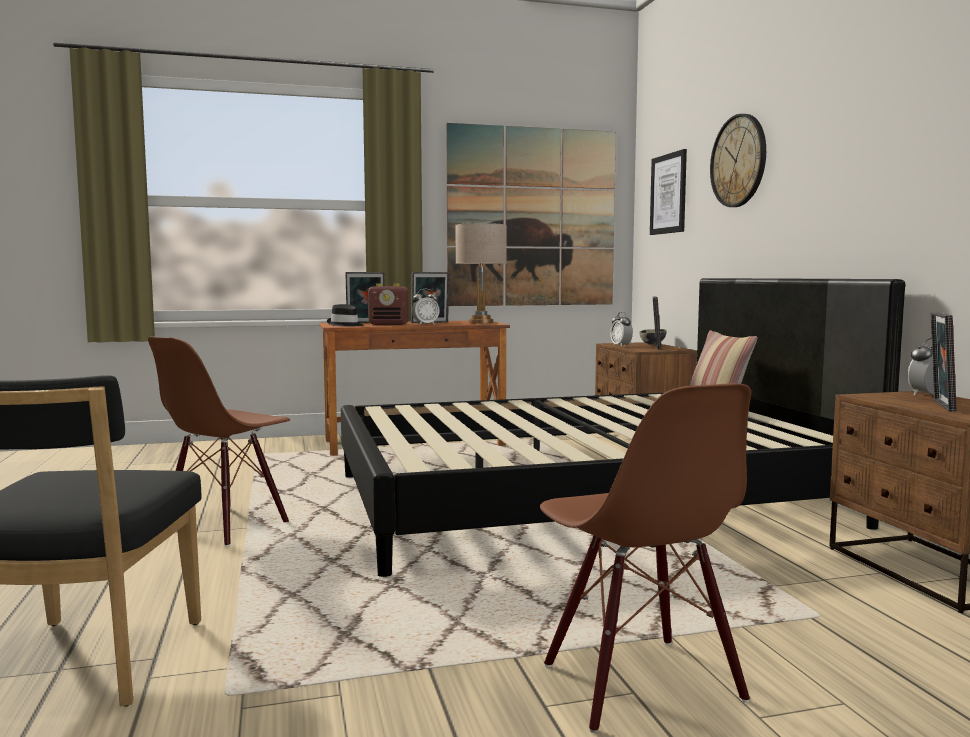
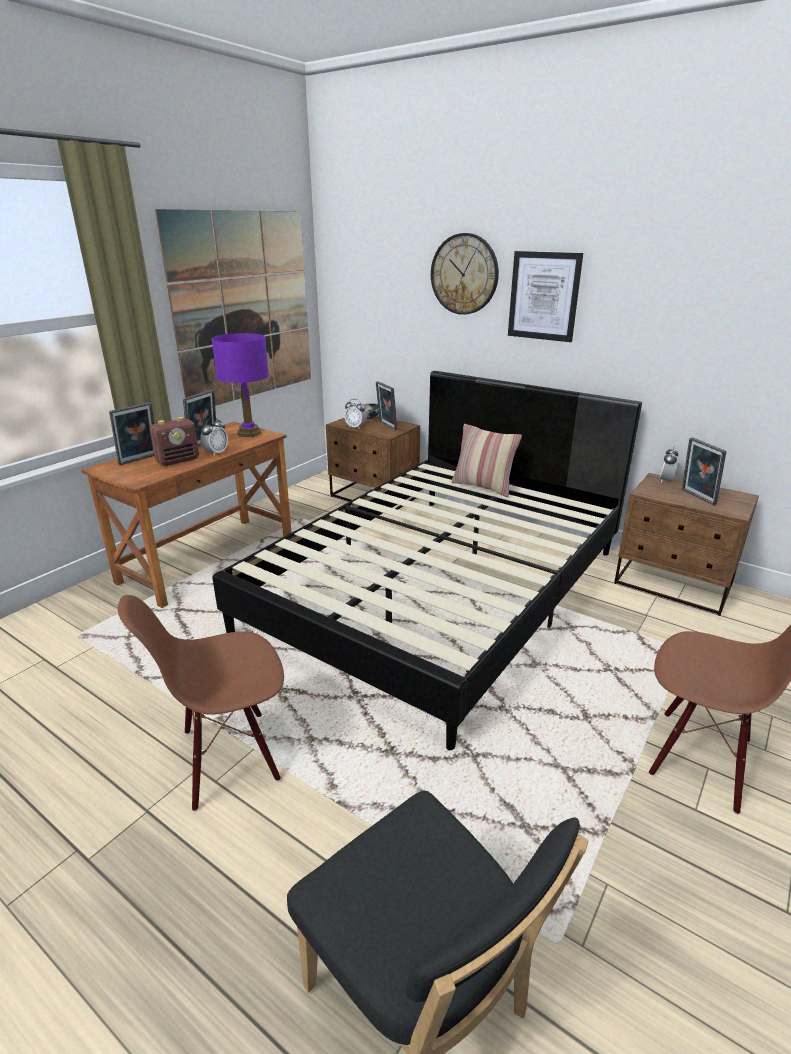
camera: 40 degrees left, 20 degrees up
(225, 525) = (229, 757): brown chair -> brown chair turned 75 degrees clockwise
(345, 325) = (137, 474): black hat -> none
(480, 322) = (249, 433): beige table lamp -> purple table lamp
(668, 194) = (370, 284): picture -> picture (544, 296)

